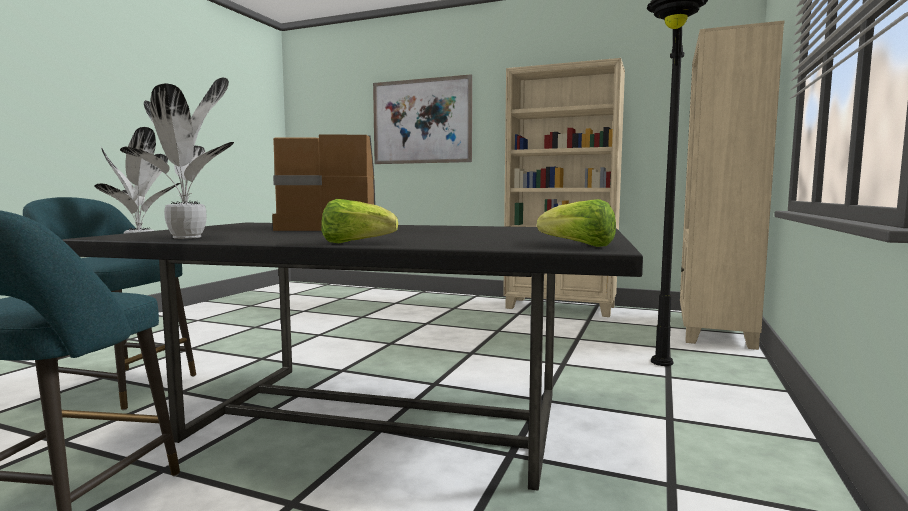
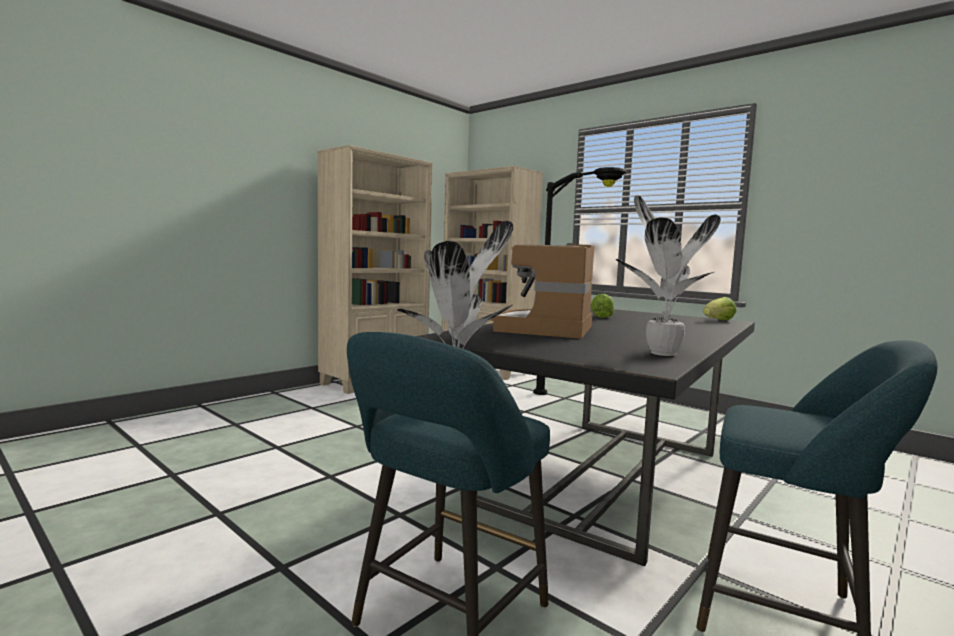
camera: 70 degrees left, 0 degrees up
(355, 243) = (712, 335): lettuce -> lettuce (603, 316)
(421, 121) = (189, 174): picture -> none

